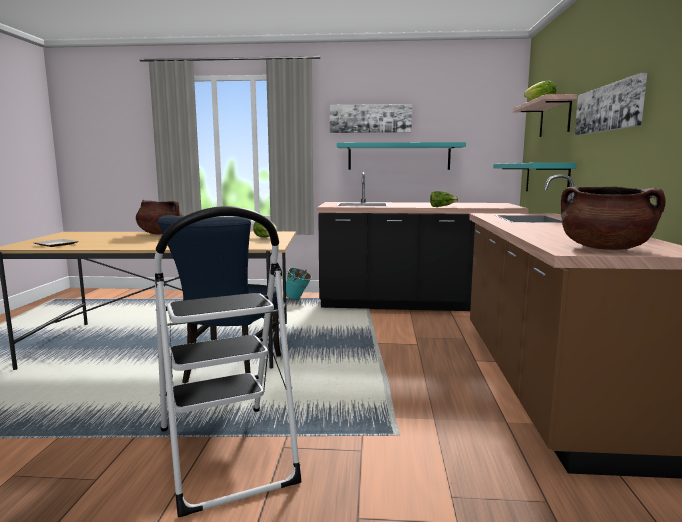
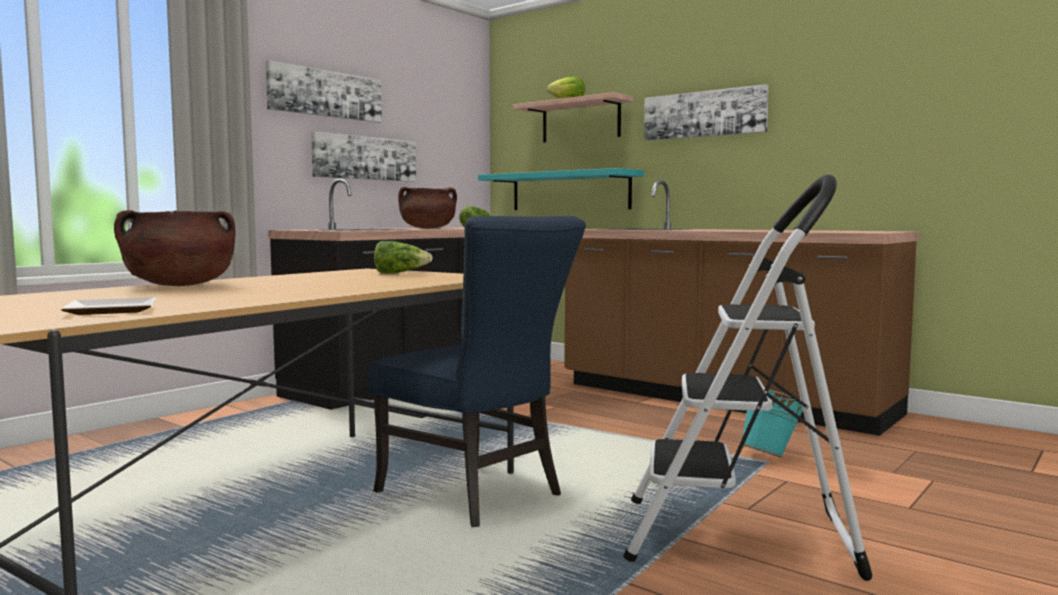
camera: 55 degrees left, 5 degrees down
(298, 299) = (256, 411): turquoise bucket -> turquoise bucket (772, 455)
(399, 156) = (364, 158): turquoise shelf -> picture
(605, 248) = (860, 231): brown cooking pot -> brown cooking pot (428, 228)

